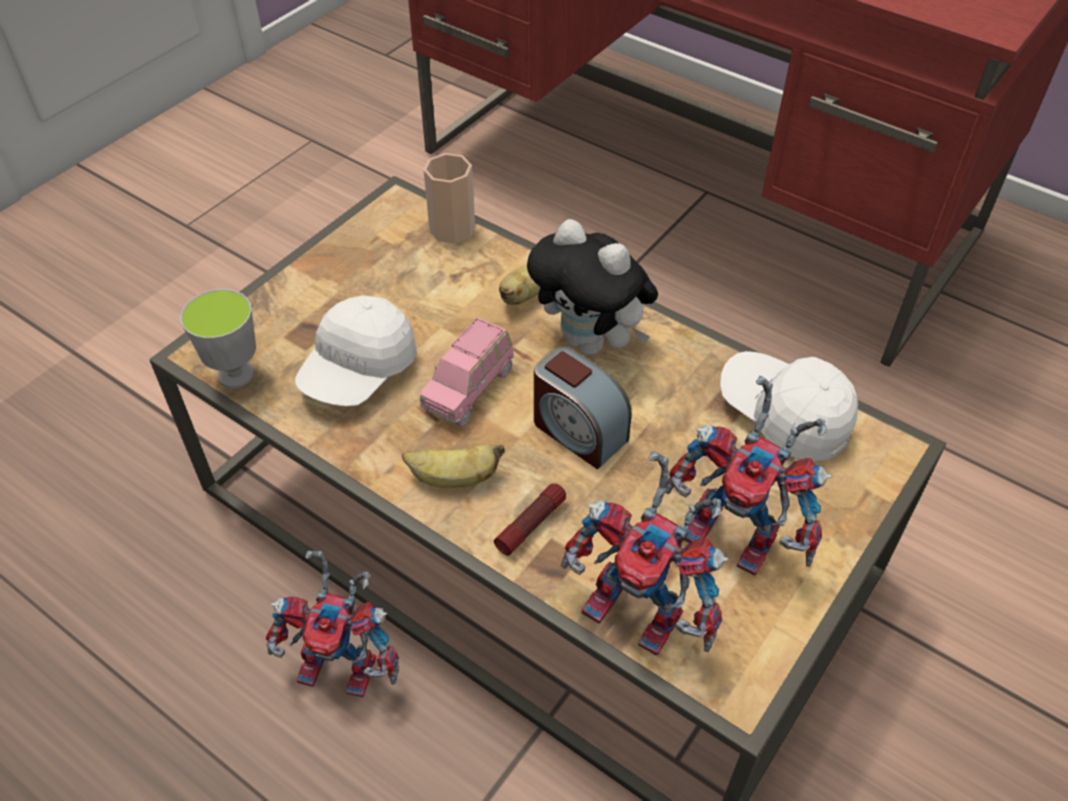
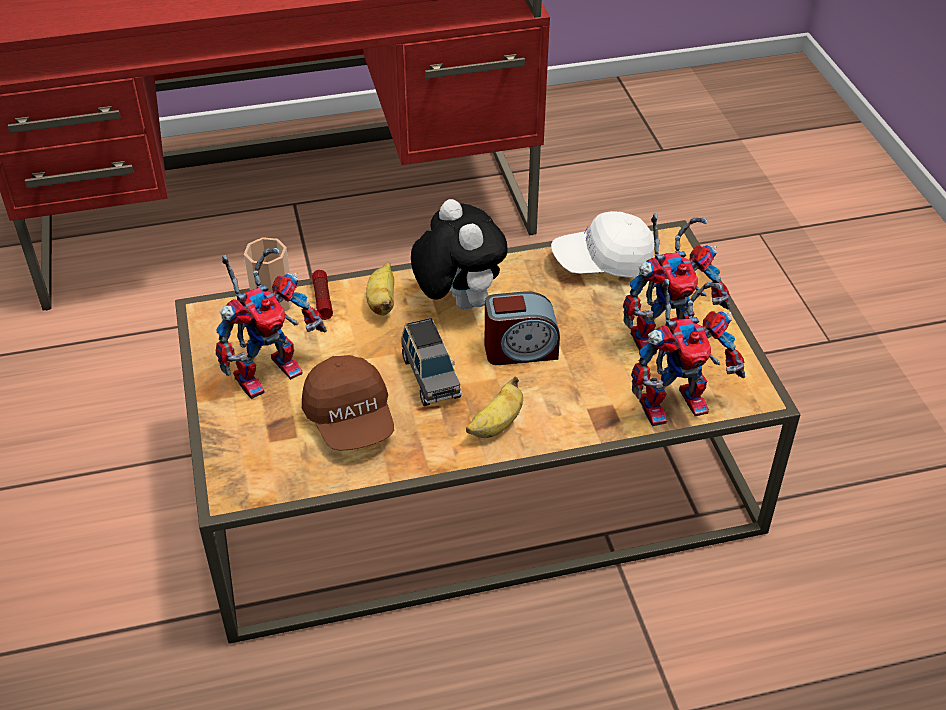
camera: 50 degrees left, 5 degrees down
(236, 374) = (277, 485): cup -> none
(347, 666) = (476, 641): toy robot -> toy robot (270, 370)
(358, 371) = (351, 420): white cap -> brown cap
(469, 389) = (430, 377): pink toy car -> grey toy car
(531, 524) = (568, 411): flashlight -> flashlight (322, 300)
(592, 343) = (457, 302): plush toy -> plush toy turned 105 degrees counterclockwise

